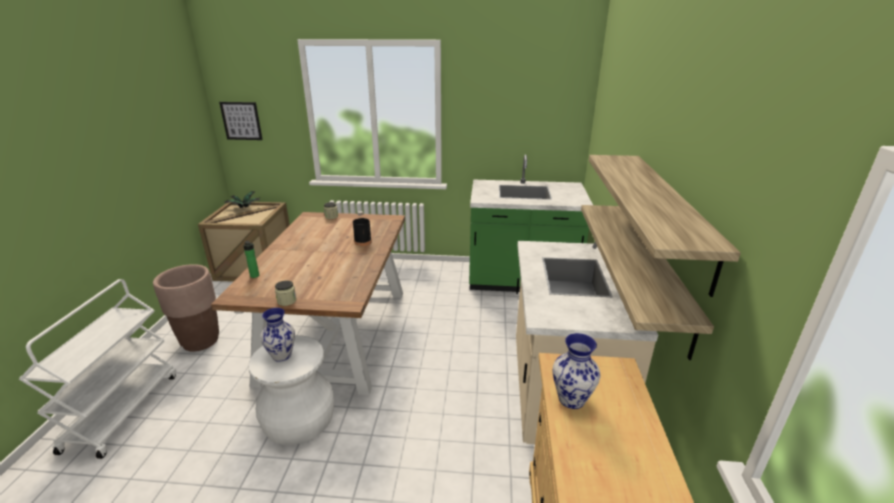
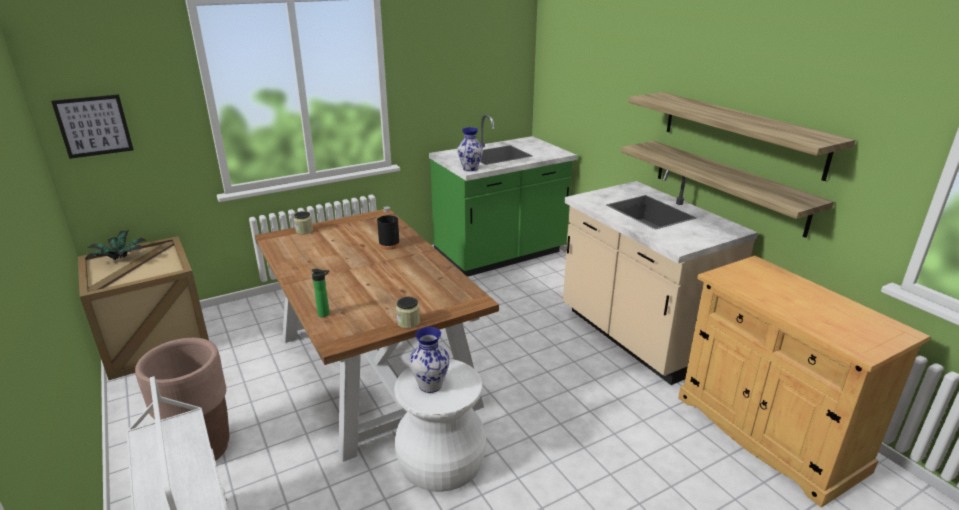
camera: 35 degrees left, 0 degrees up
(572, 399) = (761, 293): vase -> vase (470, 169)

